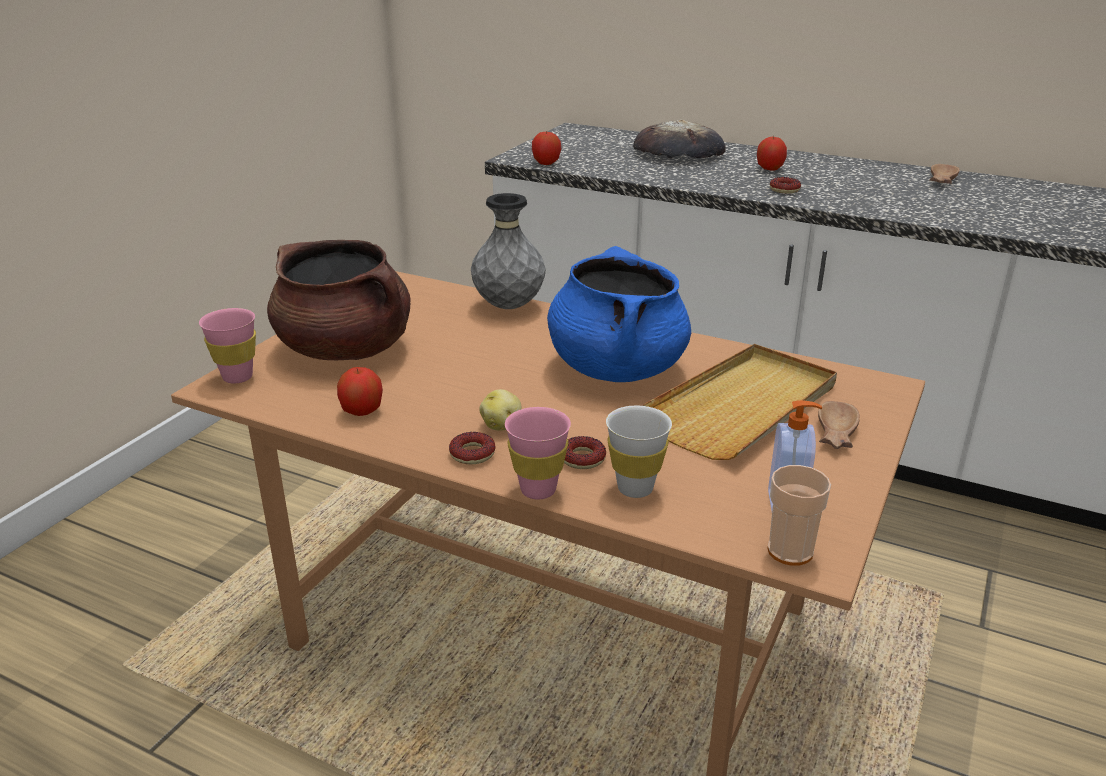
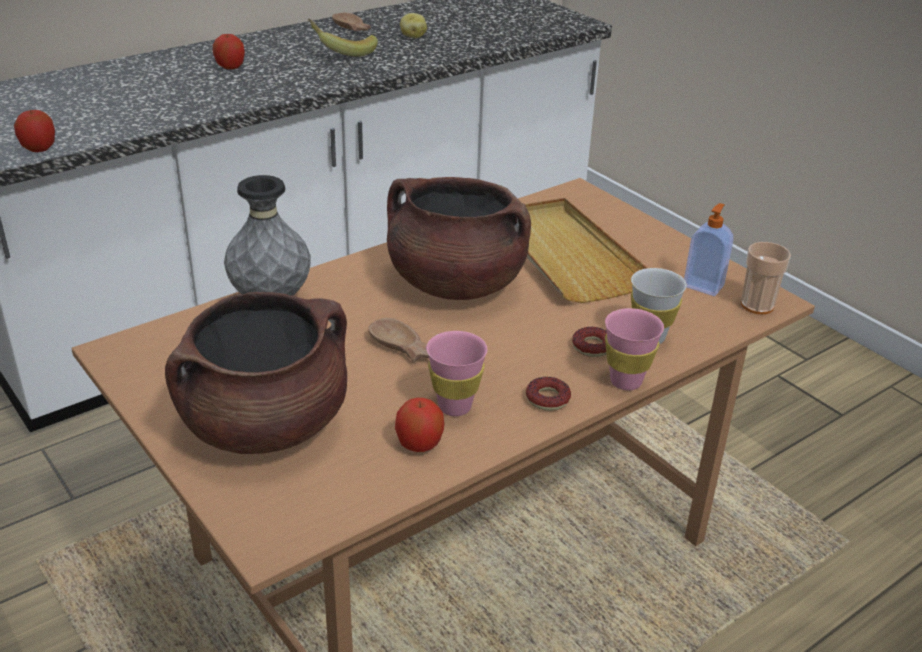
camera: 65 degrees left, 5 degrees up
(237, 377) = (258, 520): pink cup -> pink cup (455, 407)
(502, 425) = (510, 370): potato -> potato (413, 37)
(616, 368) = (455, 284): blue cooking pot -> brown cooking pot
(678, 152) = (118, 83): bread -> none
(784, 189) = (291, 80): donut -> none
(834, 434) = (627, 235): brown bowl -> brown bowl (402, 348)
(882, 190) = (343, 51): none -> banana

